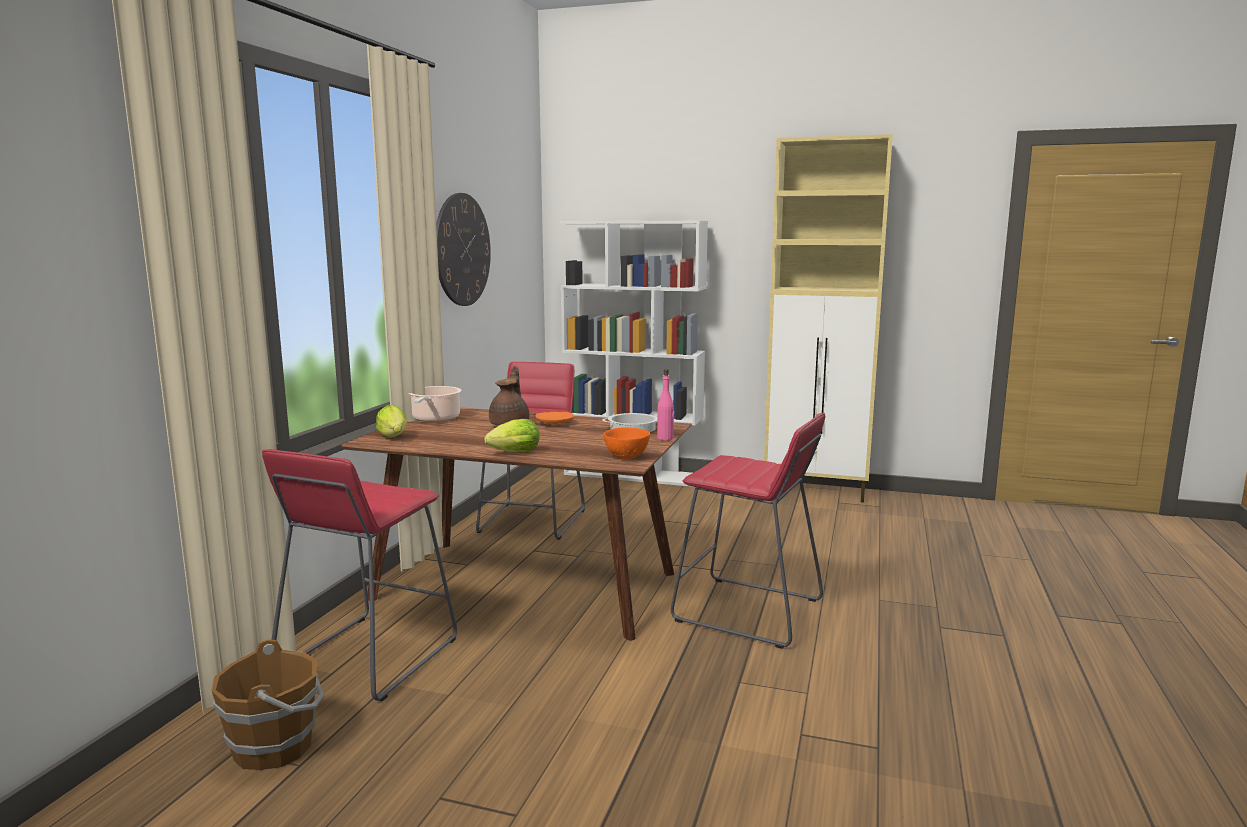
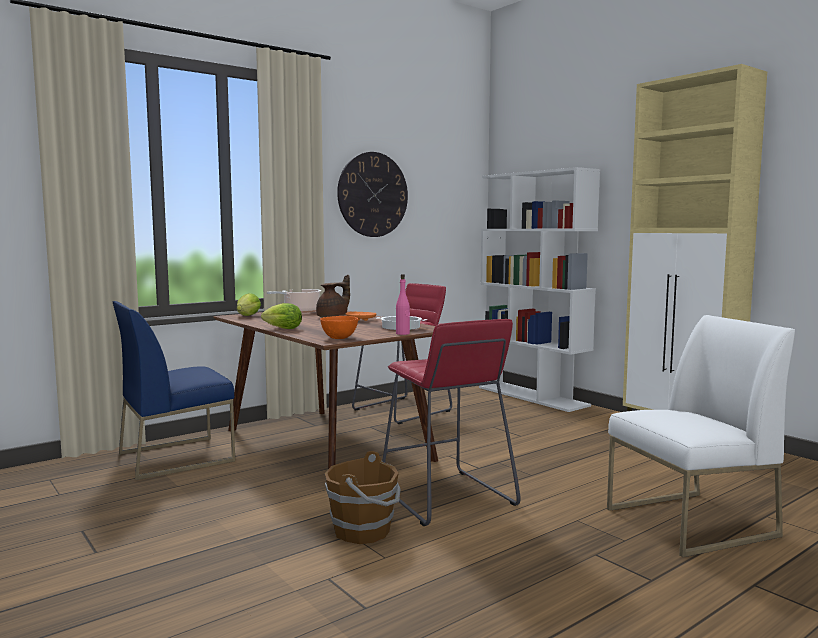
camera: 35 degrees right, 5 degrees down
(276, 747) = (66, 483): brown bucket -> brown bucket (364, 531)
(368, 657) = (177, 457): red stool -> blue chair
(949, 576) = (690, 523): none -> white chair

